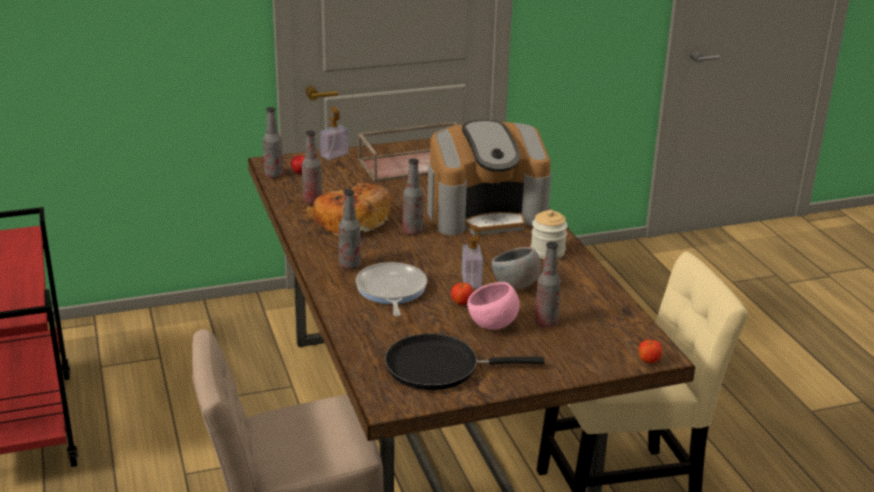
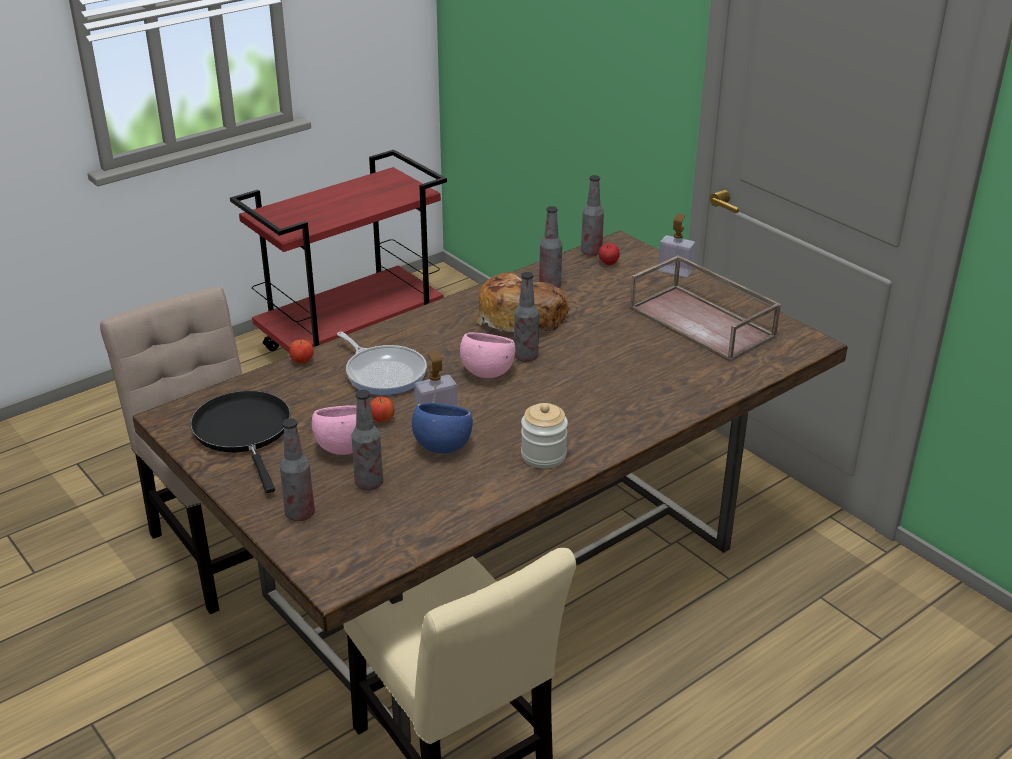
camera: 70 degrees right, 5 degrees up
(350, 265) = (422, 339): bottle -> bottle (300, 514)
(391, 291) = (383, 373): frying pan -> frying pan turned 75 degrees clockwise
(425, 250) = (487, 373): none -> pink bowl
(486, 213) = (612, 394): coffee machine -> none
(515, 286) = (442, 447): grey bowl -> blue bowl
(648, 361) = (316, 574): apple -> apple (302, 361)

